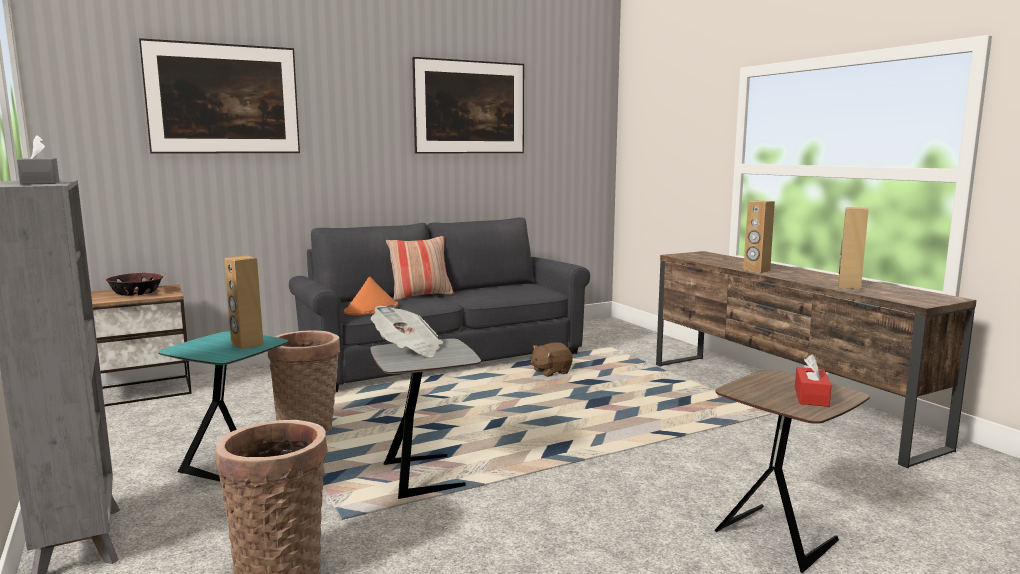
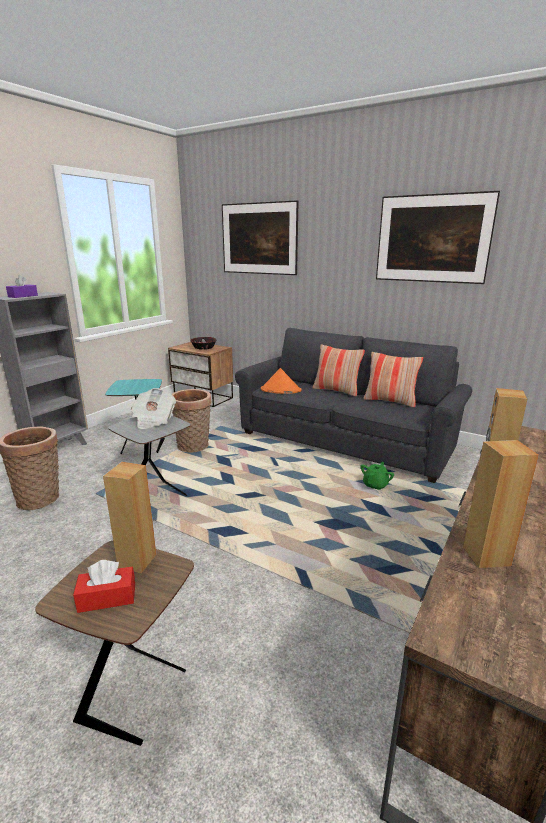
camera: 60 degrees right, 10 degrees up
(40, 183) = (23, 296): grey tissue box -> purple tissue box
(246, 345) = (138, 389): brown speaker -> brown speaker (137, 561)
(489, 289) = (390, 401): none -> pillow
(550, 372) = (375, 485): brown plush toy -> green teapot

